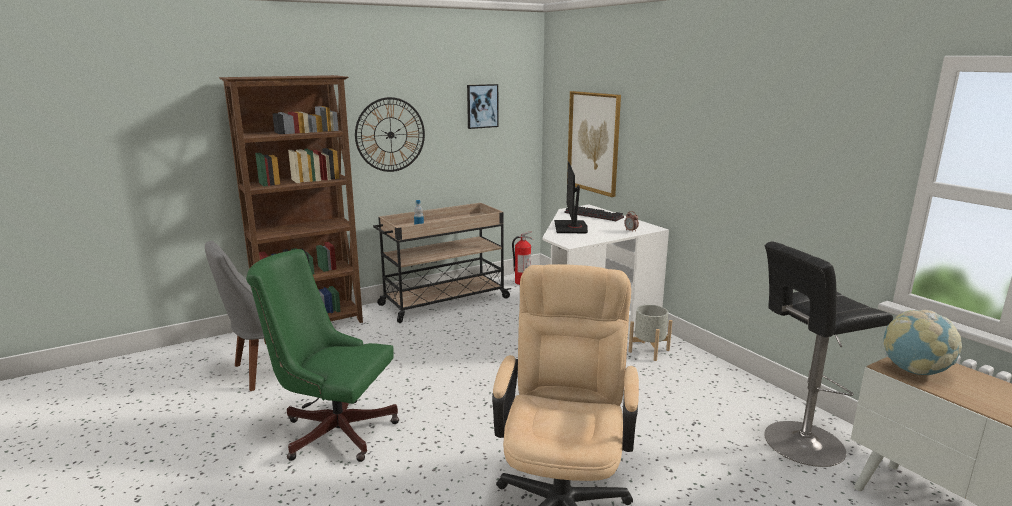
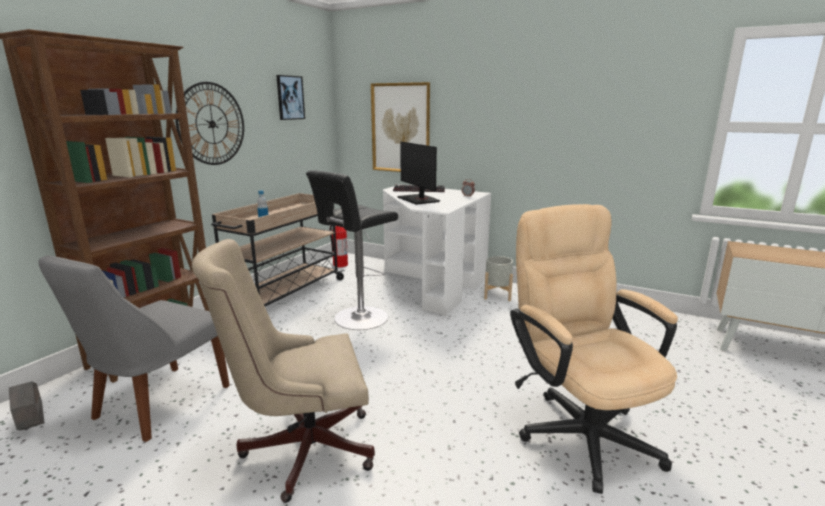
camera: 30 degrees left, 0 degrees up
(203, 360) = (33, 426): none -> grey planter
(333, 430) = (301, 448): green office chair -> beige office chair
(799, 444) = (661, 332): black stool -> black stool (358, 319)
(914, 371) = (758, 253): globe -> none

